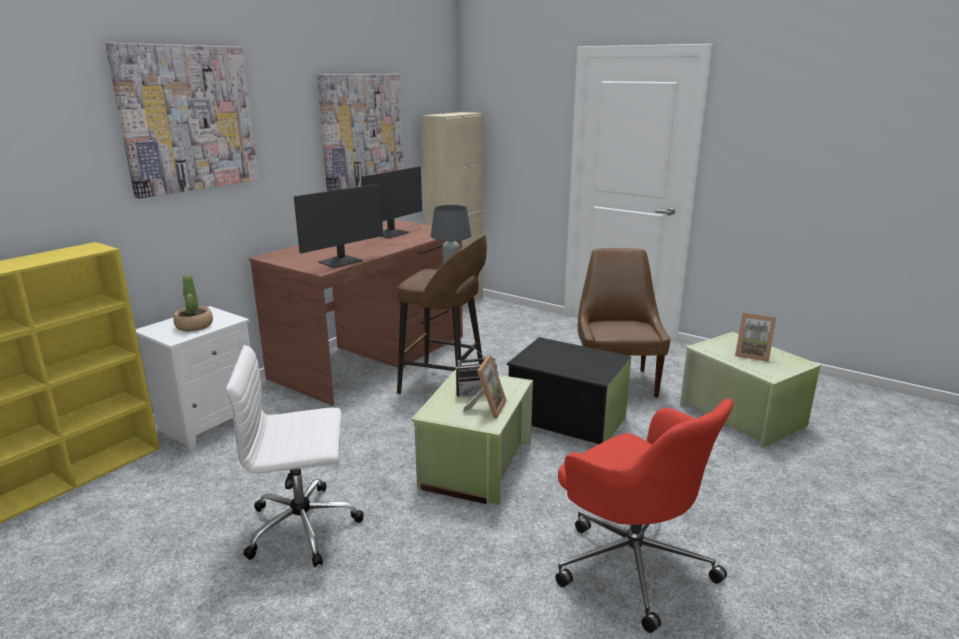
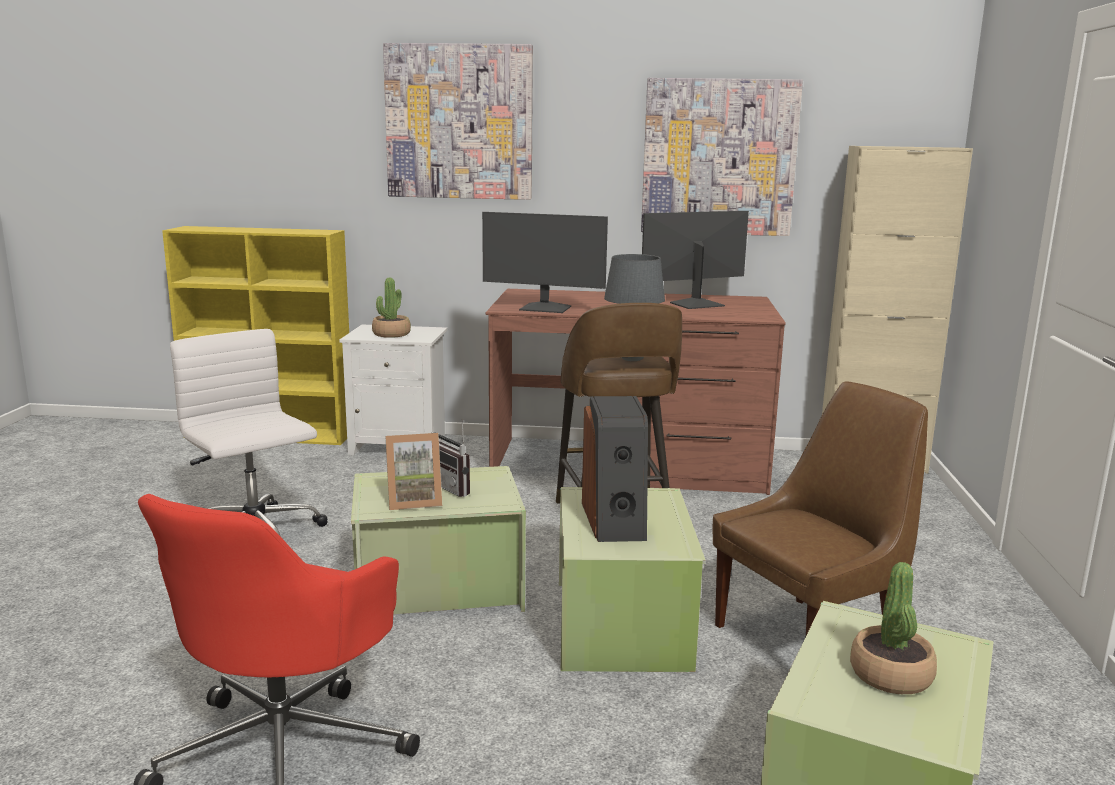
camera: 60 degrees right, 5 degrees down
(391, 233) = (696, 304): monitor -> monitor turned 150 degrees clockwise
(567, 419) = (624, 623): black storage box -> green storage box
(569, 362) = (615, 520): none -> speaker
(752, 355) = (891, 675): picture frame -> potted plant

